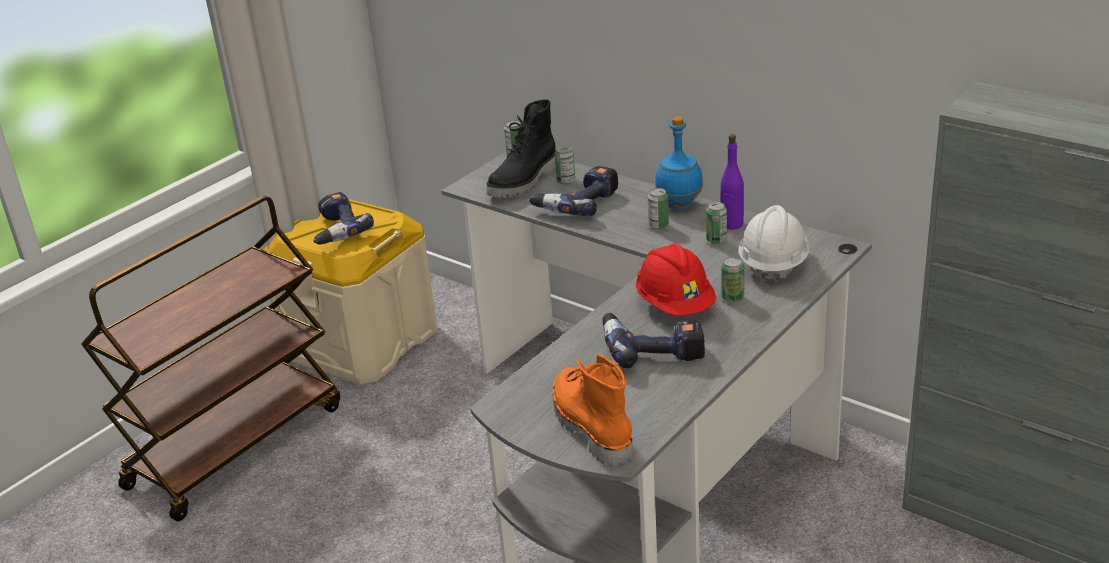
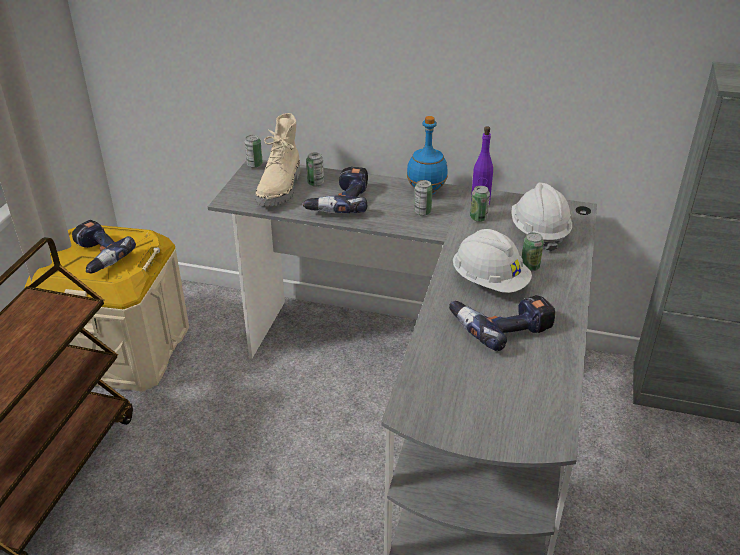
camera: 25 degrees left, 5 degrees up
(524, 182) = (281, 189): black boot -> beige boot
(590, 428) = (505, 417): orange boot -> none
(675, 305) = (489, 282): red hard hat -> white hard hat

